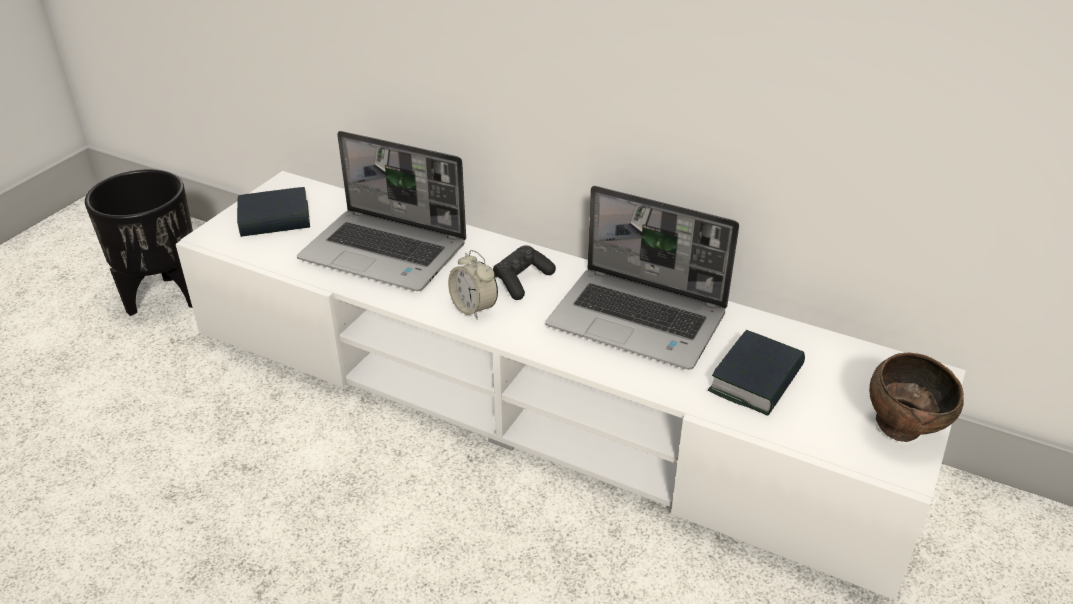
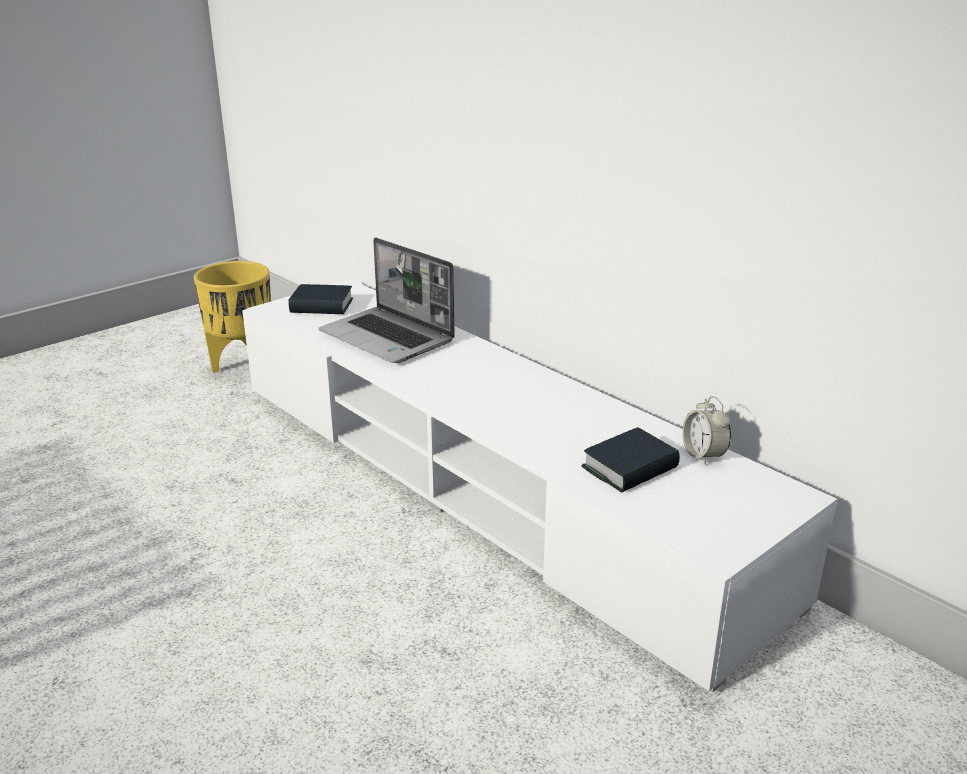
camera: 20 degrees right, 10 degrees down
(165, 298) = (244, 366): black planter -> yellow planter
(473, 308) = (430, 382): alarm clock -> alarm clock (703, 455)
(522, 281) = (481, 371): black game controller -> none
(639, 320) = (559, 412): laptop -> none
(903, 430) = (740, 527): brown bowl -> none

